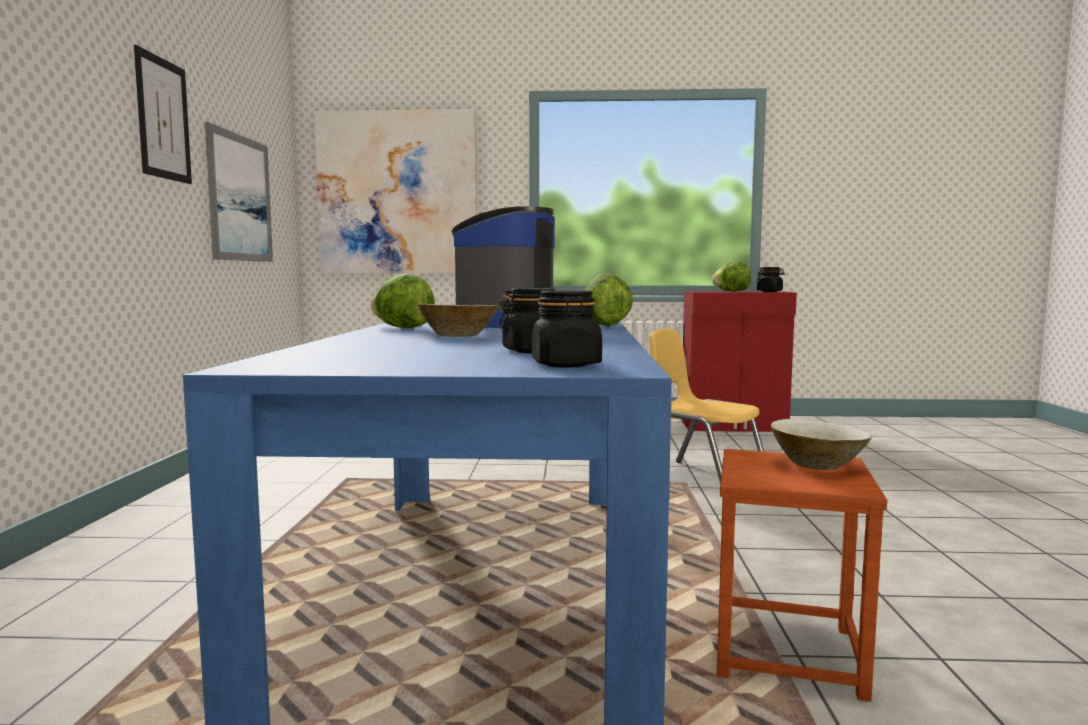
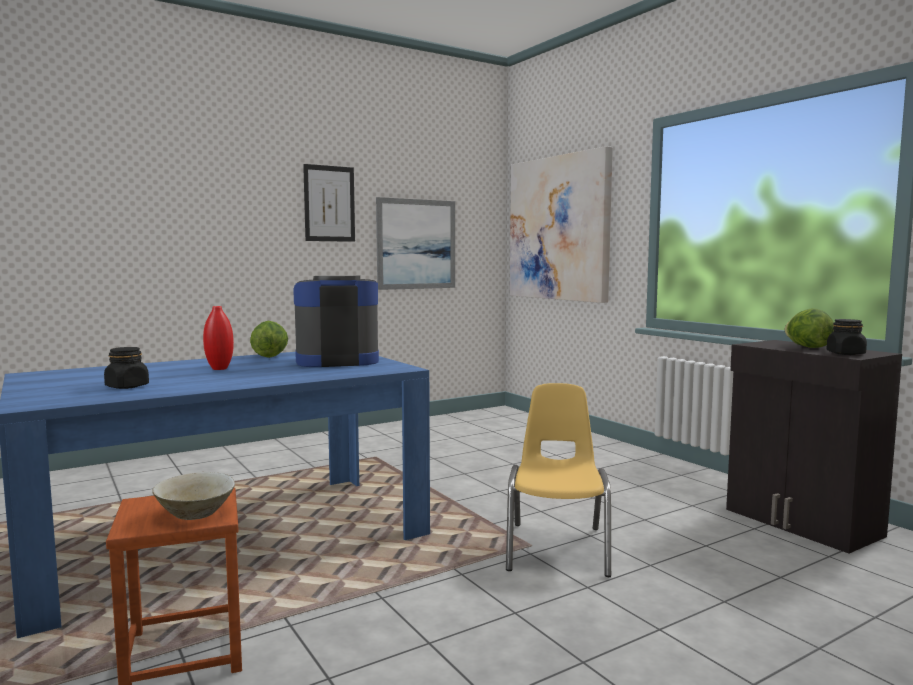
camera: 55 degrees right, 0 degrees up
(458, 336) = (219, 369): beige bowl -> red vase
(566, 365) = (52, 397): black jar -> none
(604, 325) = (350, 374): lettuce -> none
(734, 426) = (802, 523): red cabinet -> black cabinet

